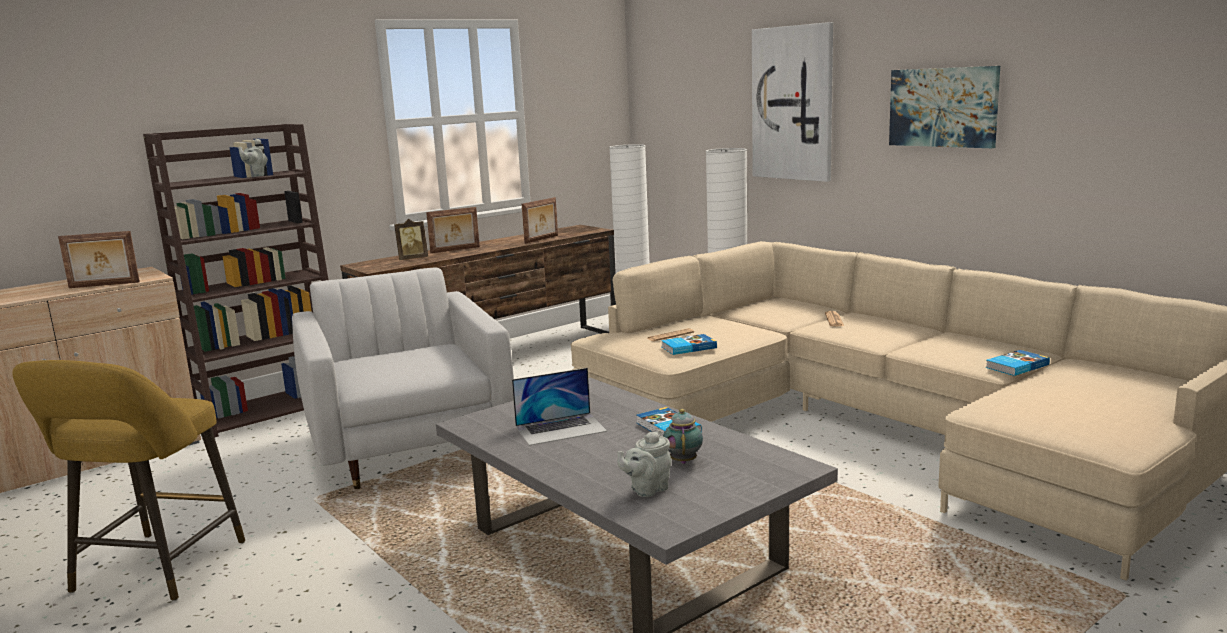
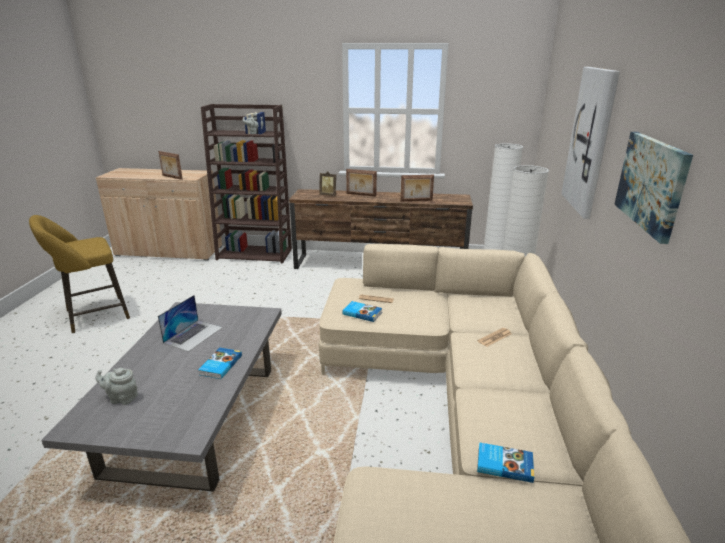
camera: 45 degrees right, 10 degrees up
(408, 446) = (252, 301): white armchair -> none
(561, 428) = (193, 335): laptop -> laptop turned 90 degrees counterclockwise
(683, 460) = (172, 391): teapot -> none

